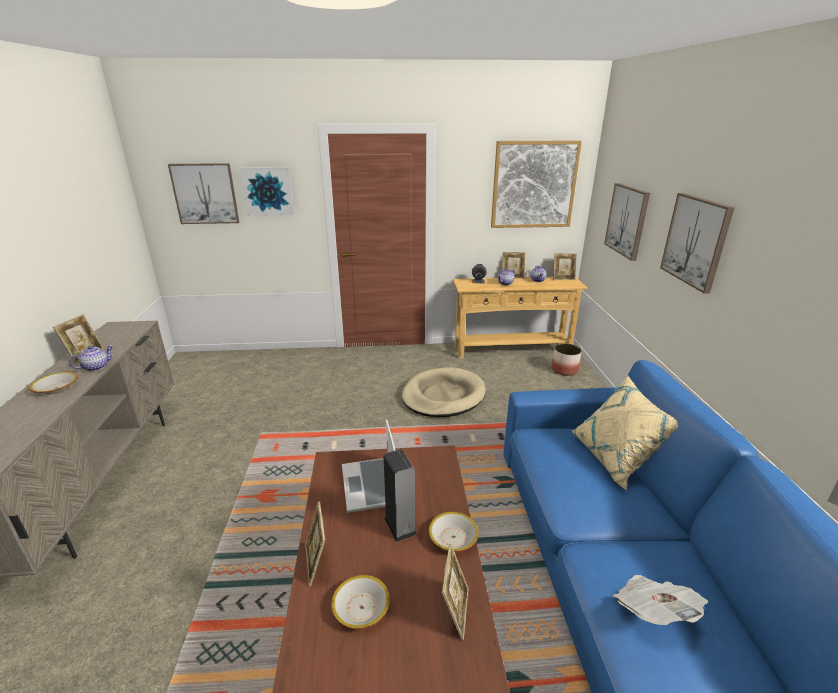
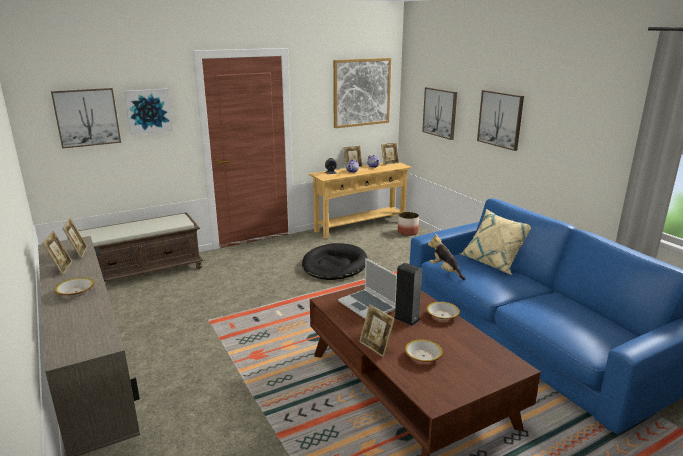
camera: 25 degrees left, 5 degrees down
(96, 367) = (88, 273): teapot -> none
(254, 359) = (142, 272): none -> brown bench
(443, 396) = (334, 265): beige dog bed -> black dog bed
(455, 611) = (473, 343): picture frame -> picture frame (78, 253)
(529, 454) = (445, 271): none -> plush toy
(652, 611) = (562, 318): newspaper -> none

